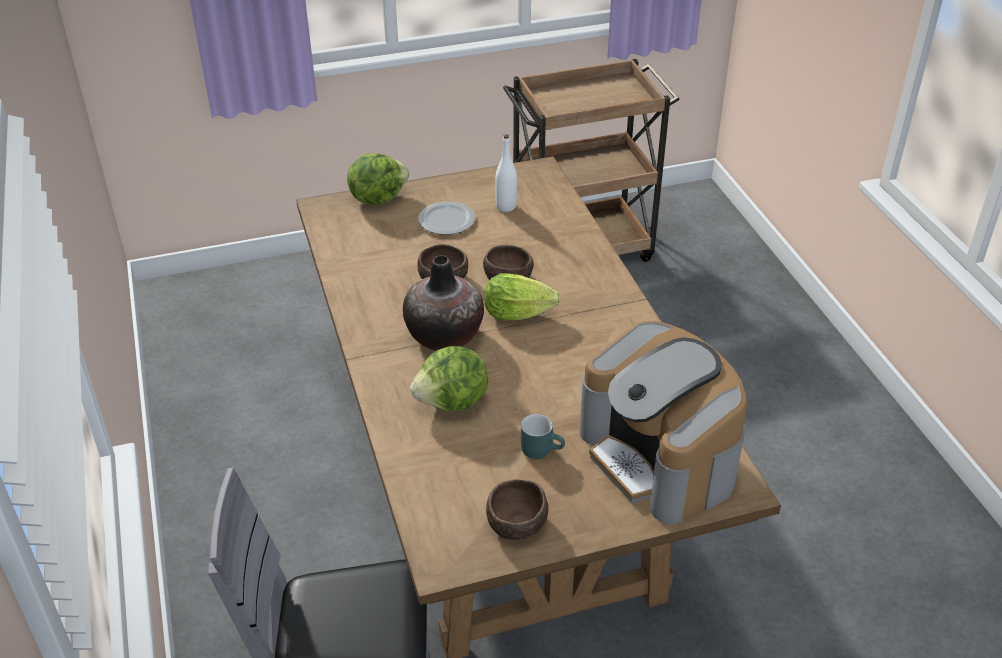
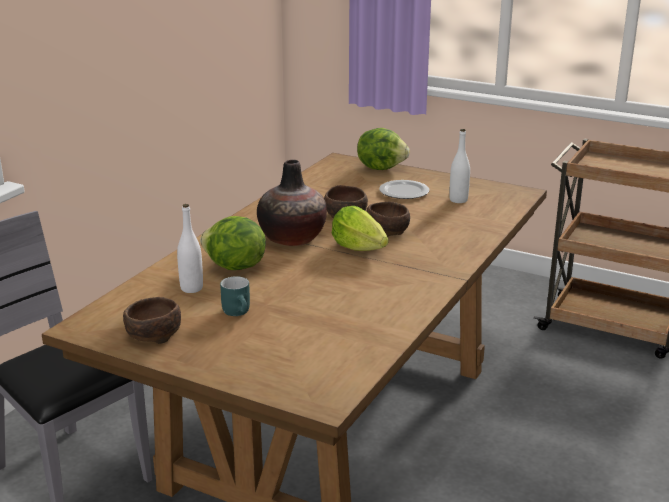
camera: 45 degrees right, 15 degrees down
(458, 451) = (191, 288): none -> white bottle
(660, 457) = (305, 355): coffee machine -> none

